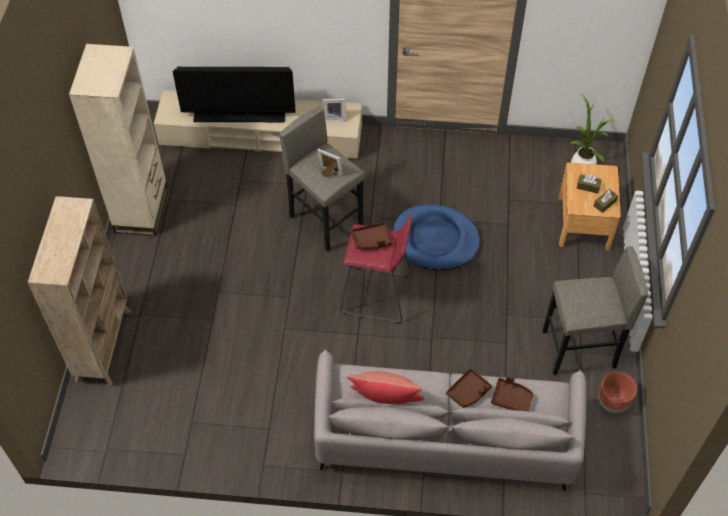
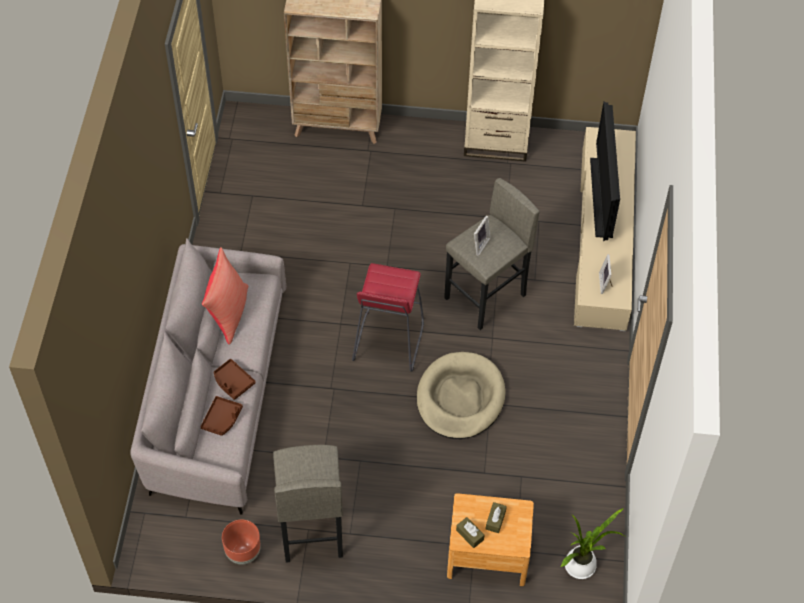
camera: 90 degrees right, 0 degrees up
(371, 240) = (396, 285): brown tray -> none
(435, 240) = (460, 398): blue dog bed -> beige dog bed

